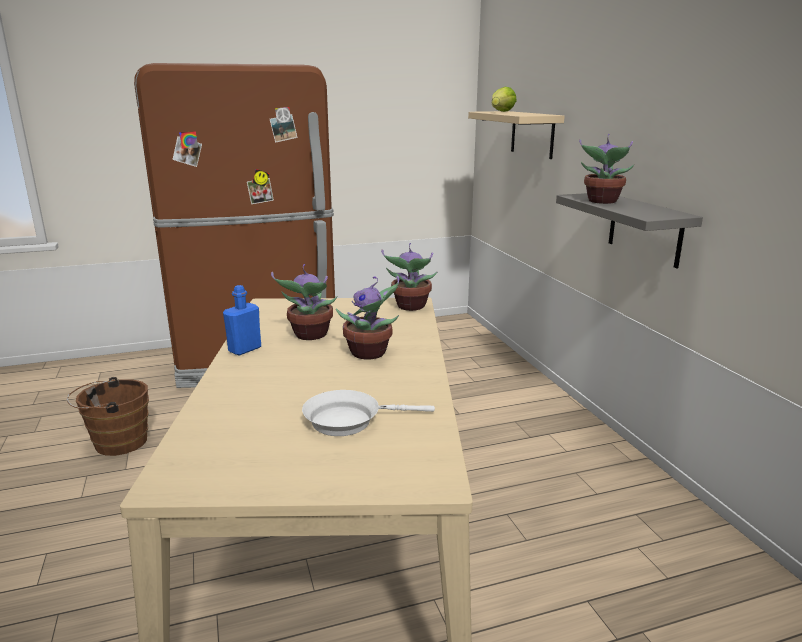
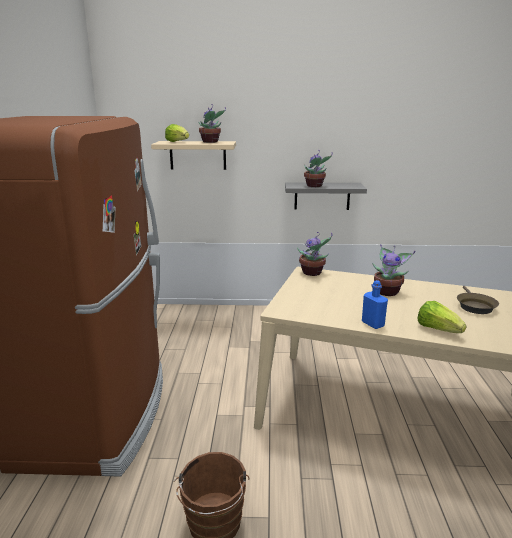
camera: 70 degrees left, 0 degrees up
(237, 389) = (438, 329): none -> lettuce
(310, 335) = (353, 303): potted plant -> potted plant (211, 142)
(348, 420) = (474, 306): white frying pan -> brown frying pan

